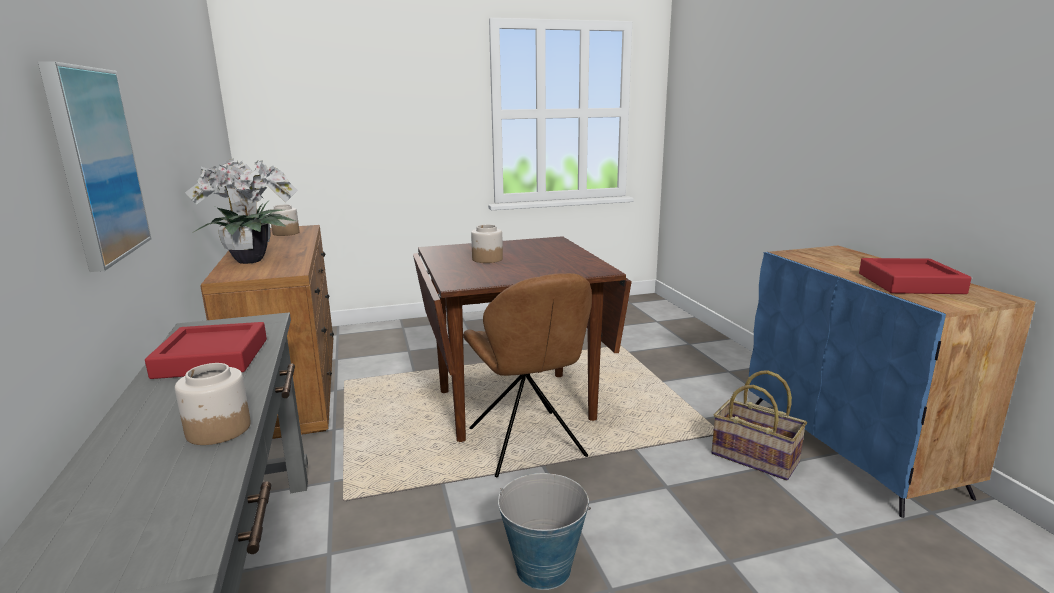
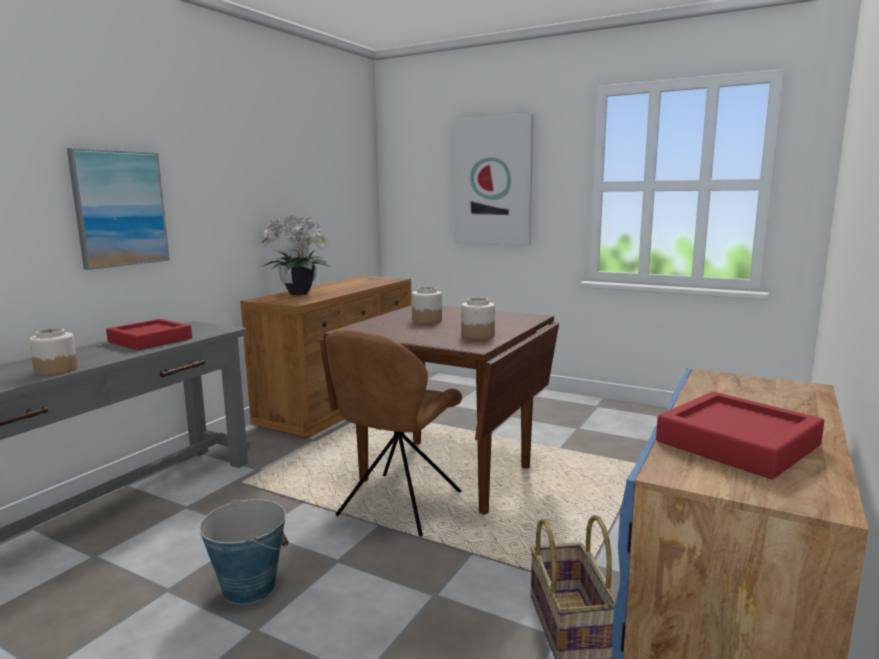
camera: 45 degrees right, 5 degrees down
(286, 233) = (372, 281): jar -> jar (477, 335)
(387, 109) = (493, 181): none -> picture

